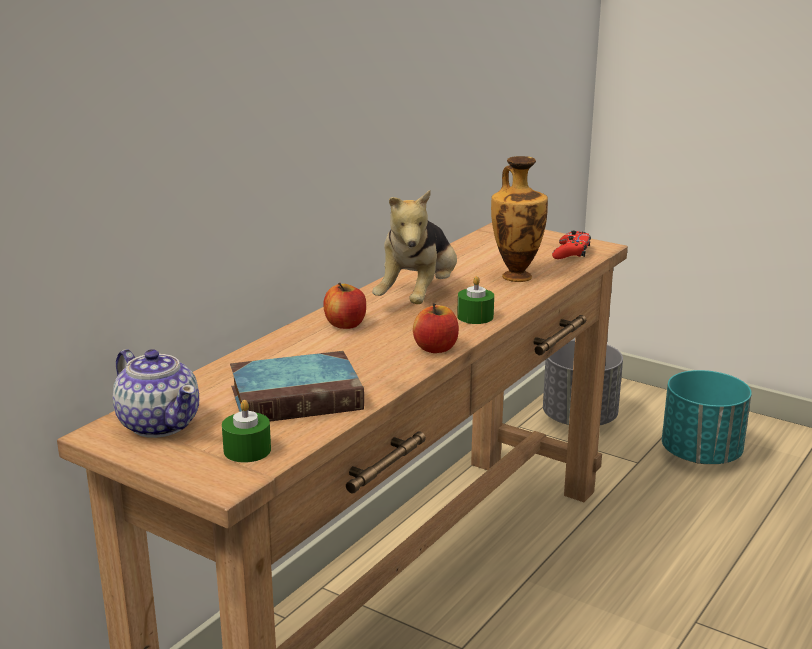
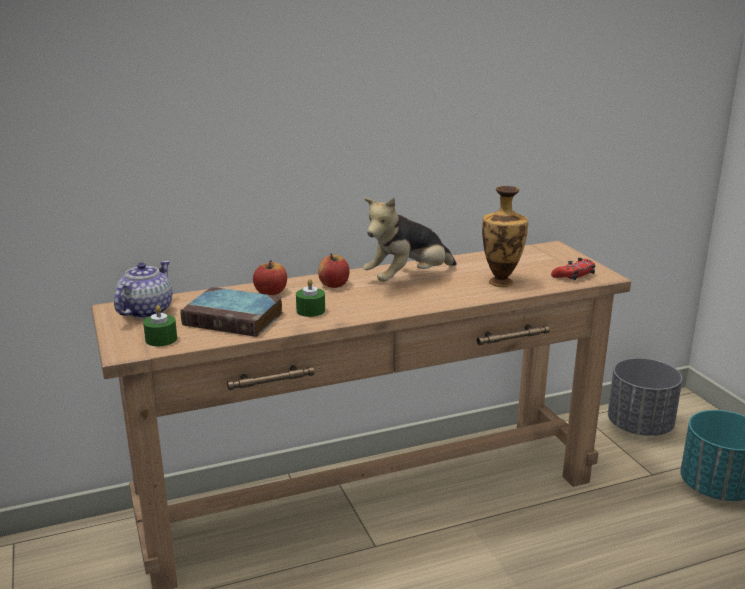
camera: 35 degrees right, 0 degrees up
(159, 424) = (145, 311): teapot -> teapot turned 150 degrees counterclockwise
(435, 348) = (362, 314): apple -> apple (271, 292)
(475, 317) = (423, 301): green candle -> green candle (310, 310)

